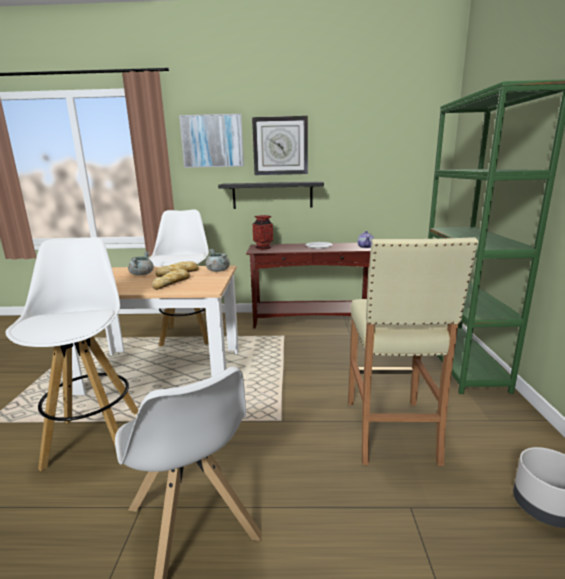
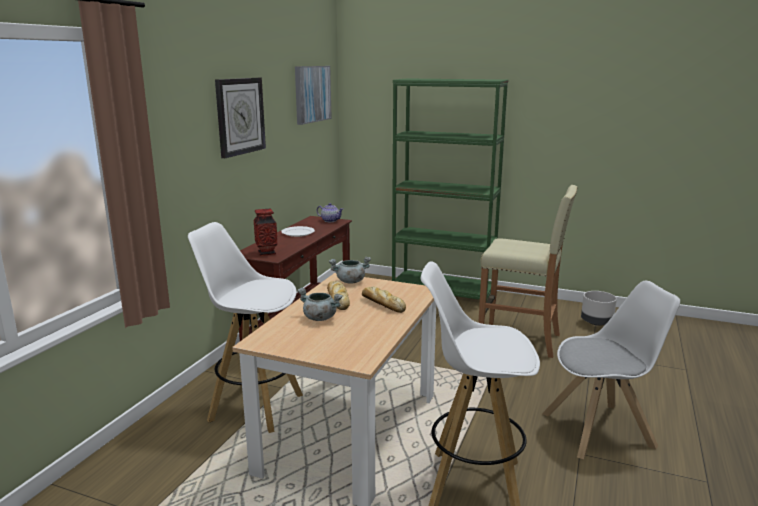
camera: 70 degrees left, 0 degrees up
(212, 141) = (178, 115): picture -> picture (312, 94)
(272, 195) = (237, 182): black shelf -> none

